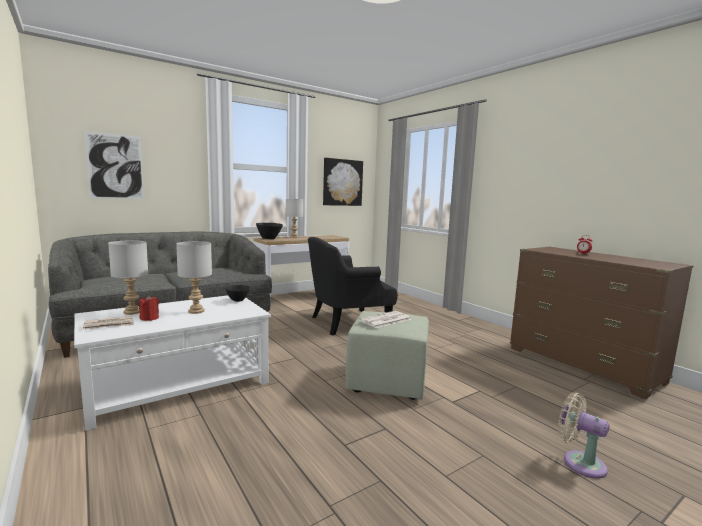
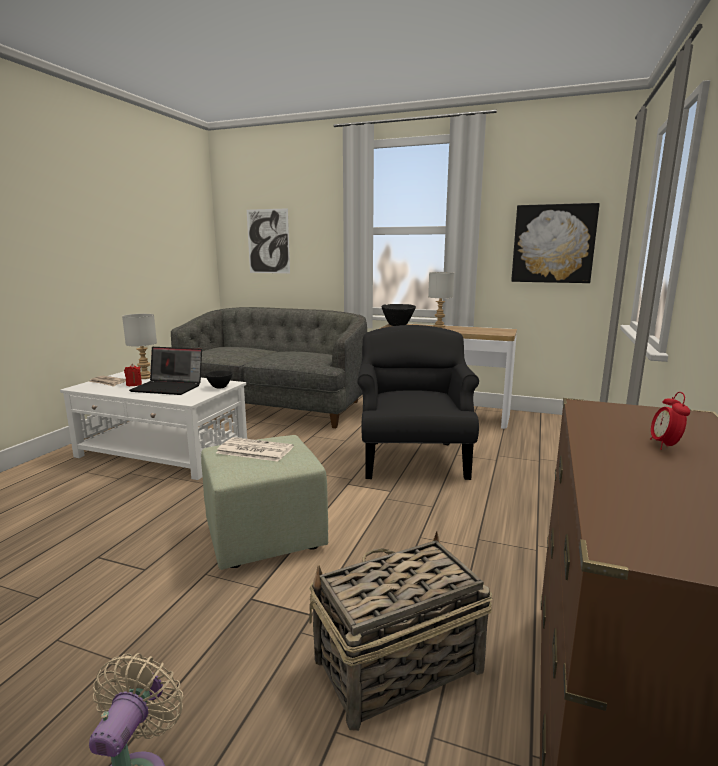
camera: 55 degrees right, 5 degrees up
(196, 311) = (169, 387): grey table lamp -> laptop
(347, 322) = (413, 458): black armchair -> black armchair turned 60 degrees clockwise
(528, 384) = (396, 666): none -> basket

